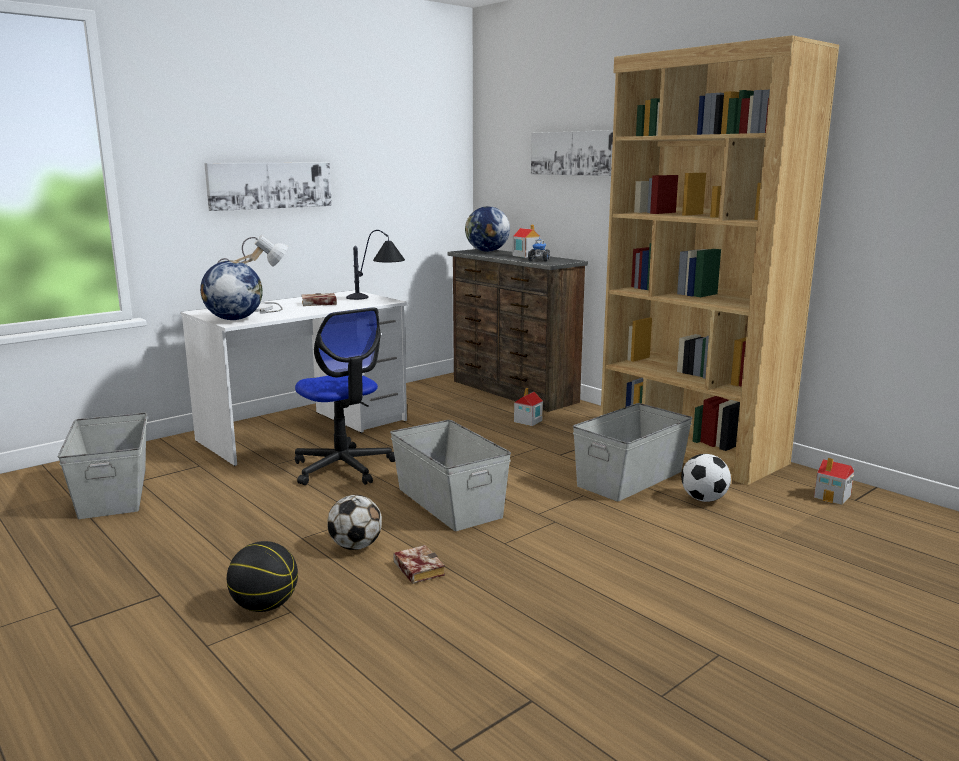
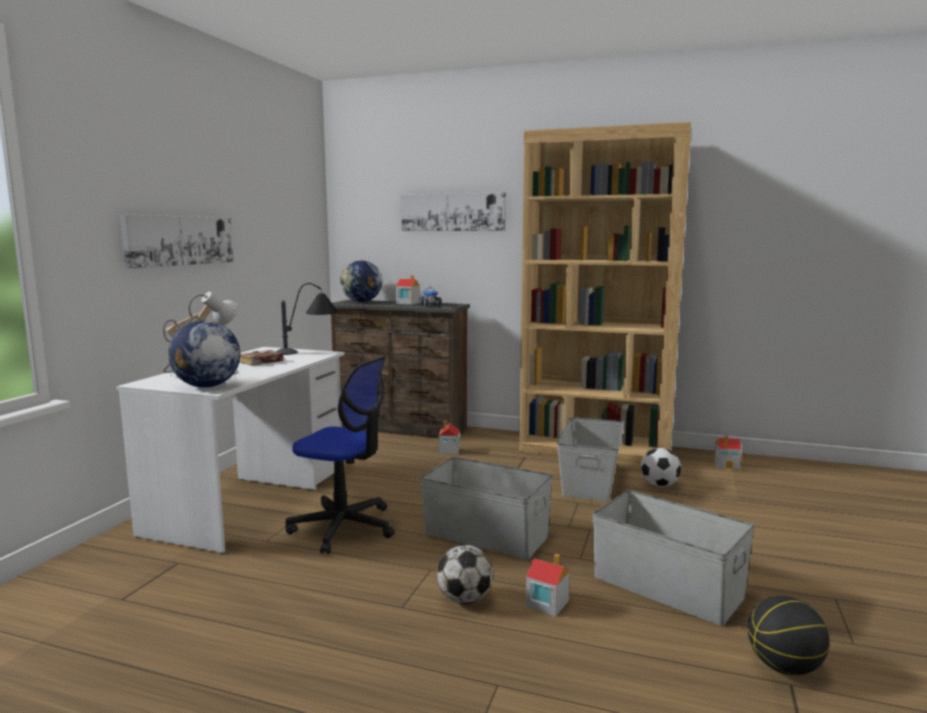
camera: 30 degrees left, 5 degrees down
(114, 491) = (105, 620): grey storage box -> grey storage box (667, 586)
(265, 606) = (465, 688): basketball -> basketball (783, 666)
(416, 569) = (546, 603): book -> toy house

